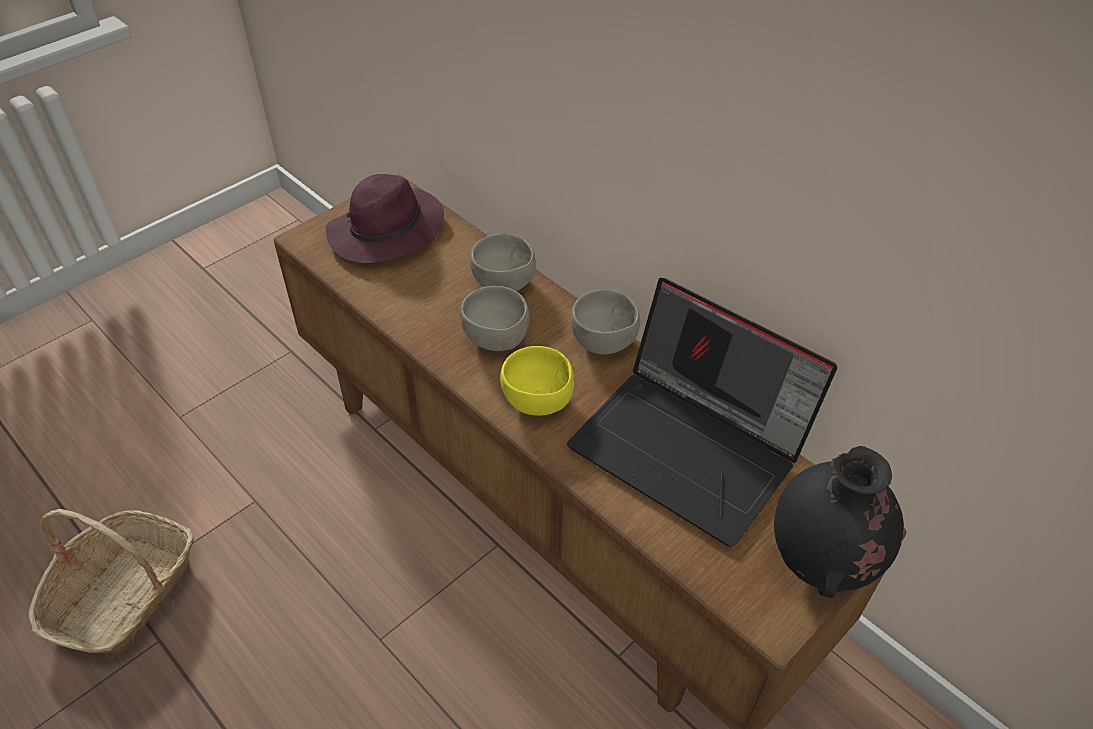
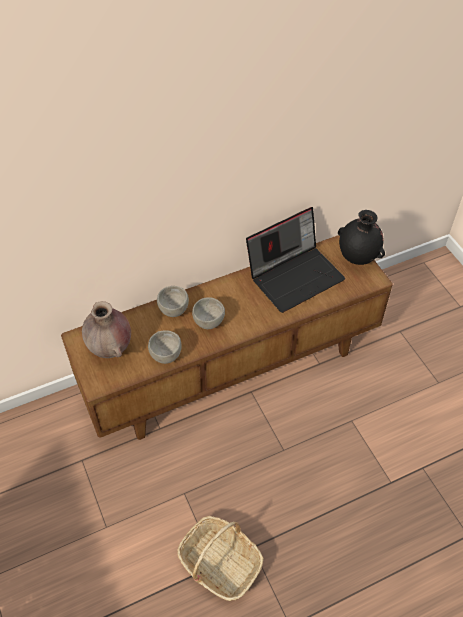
camera: 70 degrees left, 5 degrees up
(386, 233) = (111, 349): purple hat -> brown vase
(538, 403) = (253, 317): yellow bowl -> none
(605, 343) = (228, 284): grey bowl -> grey bowl (167, 355)

